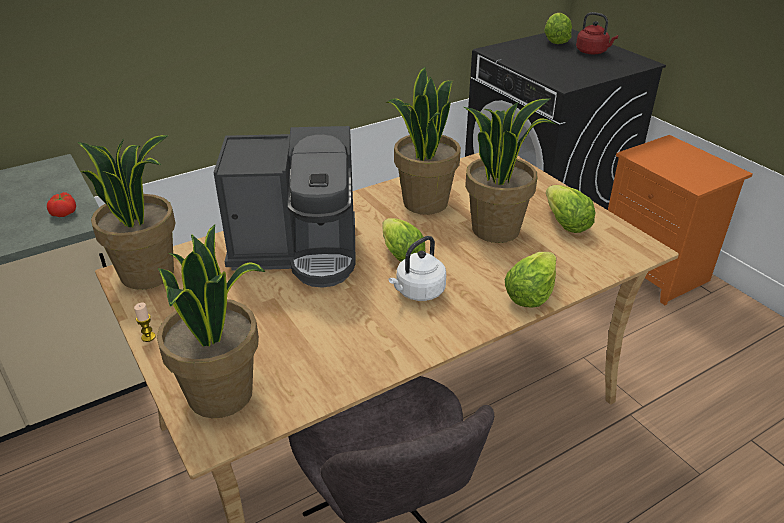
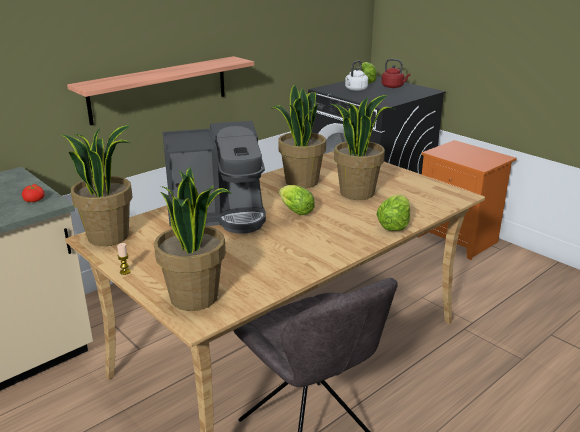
camera: 10 degrees left, 10 degrees down
(258, 52) = (159, 89): none -> shelf
(418, 292) = (315, 230): white kettle -> white kettle (355, 89)
(565, 224) = (404, 186): lettuce -> none

